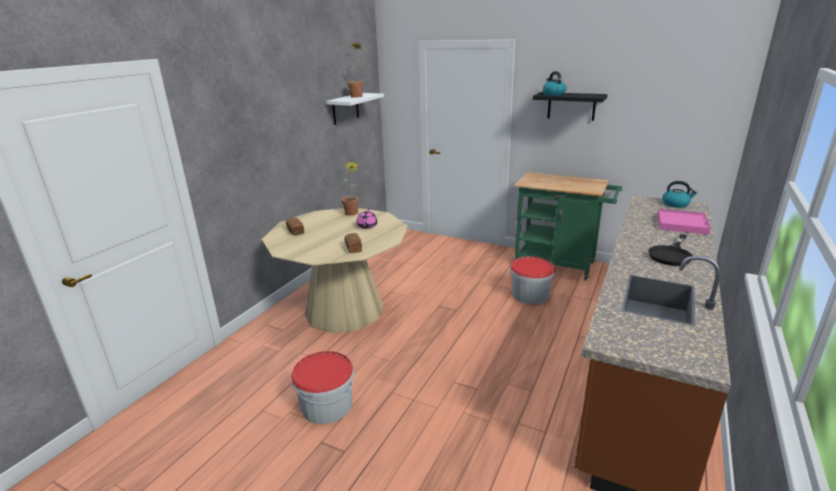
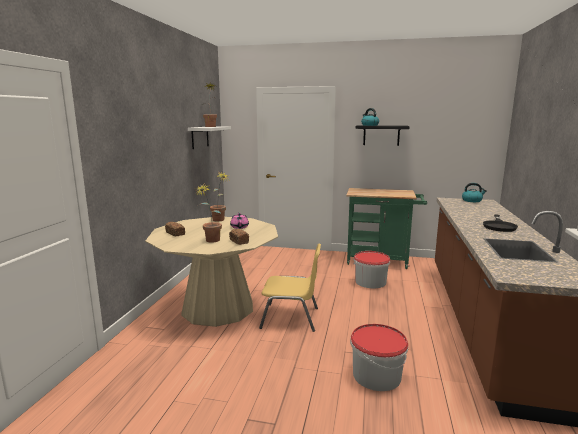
camera: 15 degrees left, 10 degrees down
(324, 245) = (210, 241): none -> potted plant
(326, 405) = (238, 386): bucket -> bucket (376, 375)
(415, 332) = (291, 318): none -> yellow chair
(681, 224) = (487, 210): pink tray -> none

